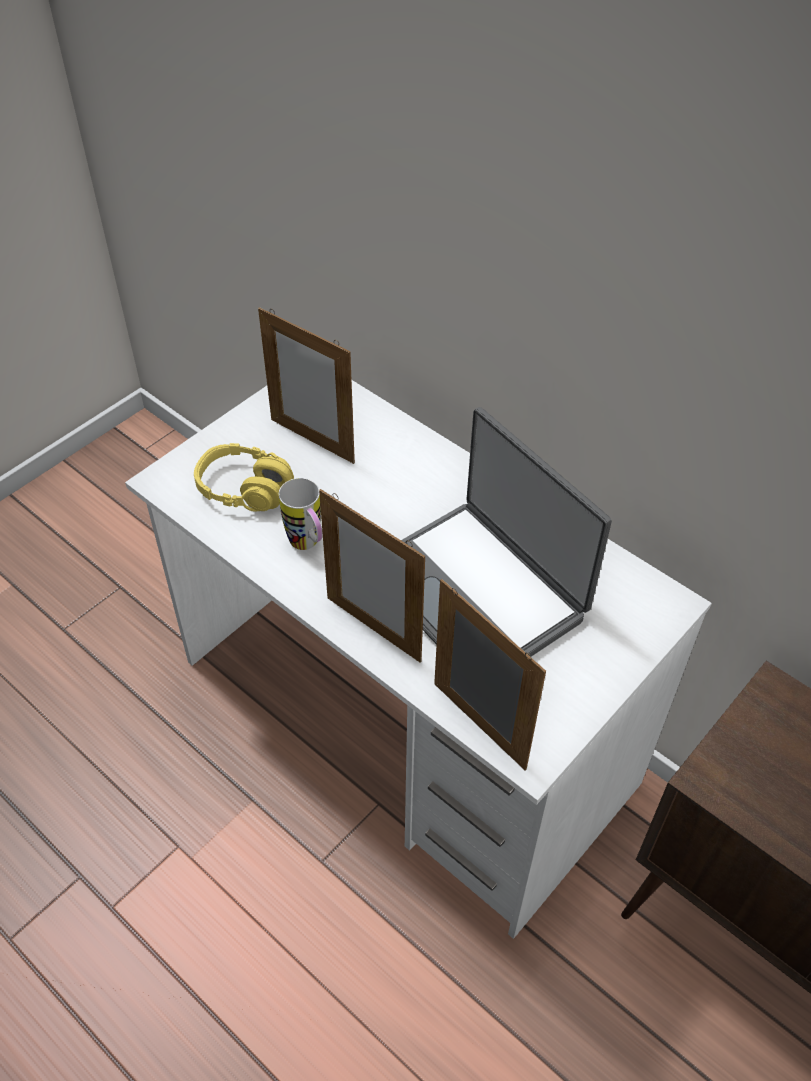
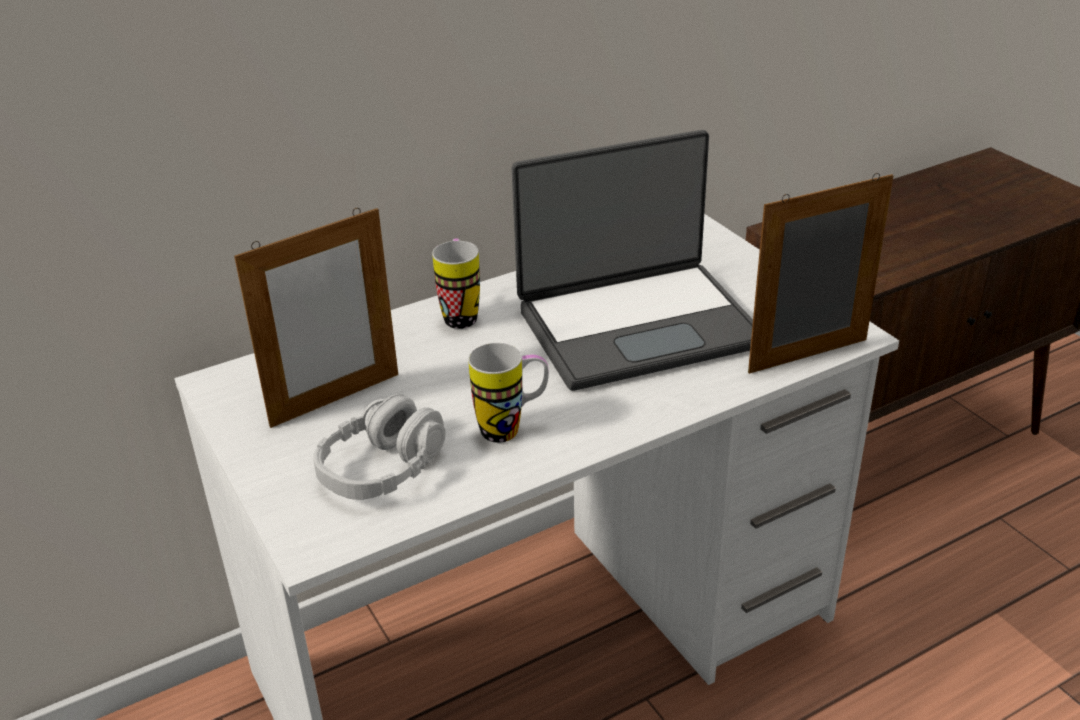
camera: 70 degrees left, 15 degrees down
(245, 489) = (382, 468): yellow headphones -> grey headphones
(373, 629) = (660, 400): picture frame -> none
(448, 475) = (460, 314): none -> mug

